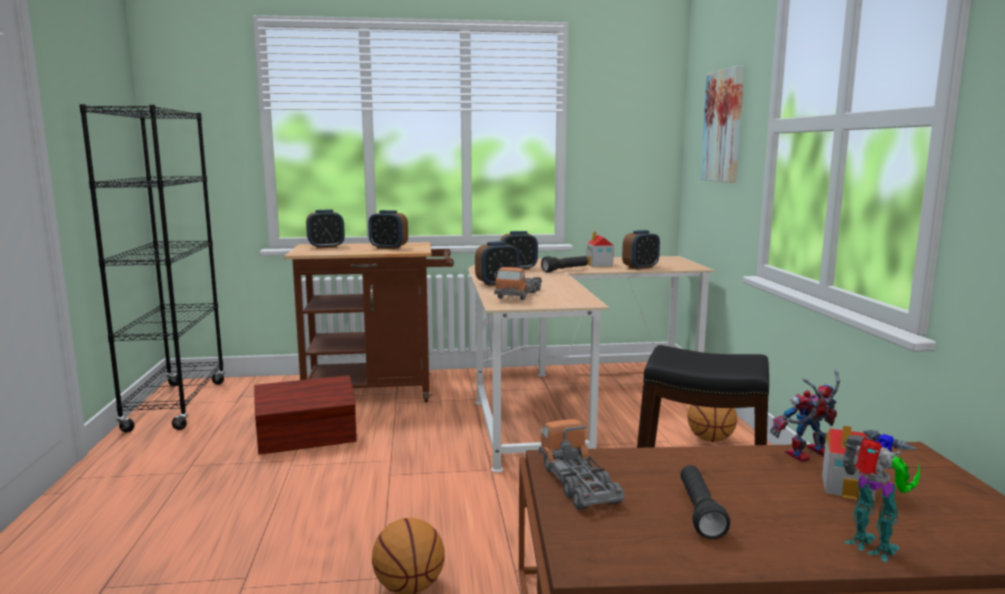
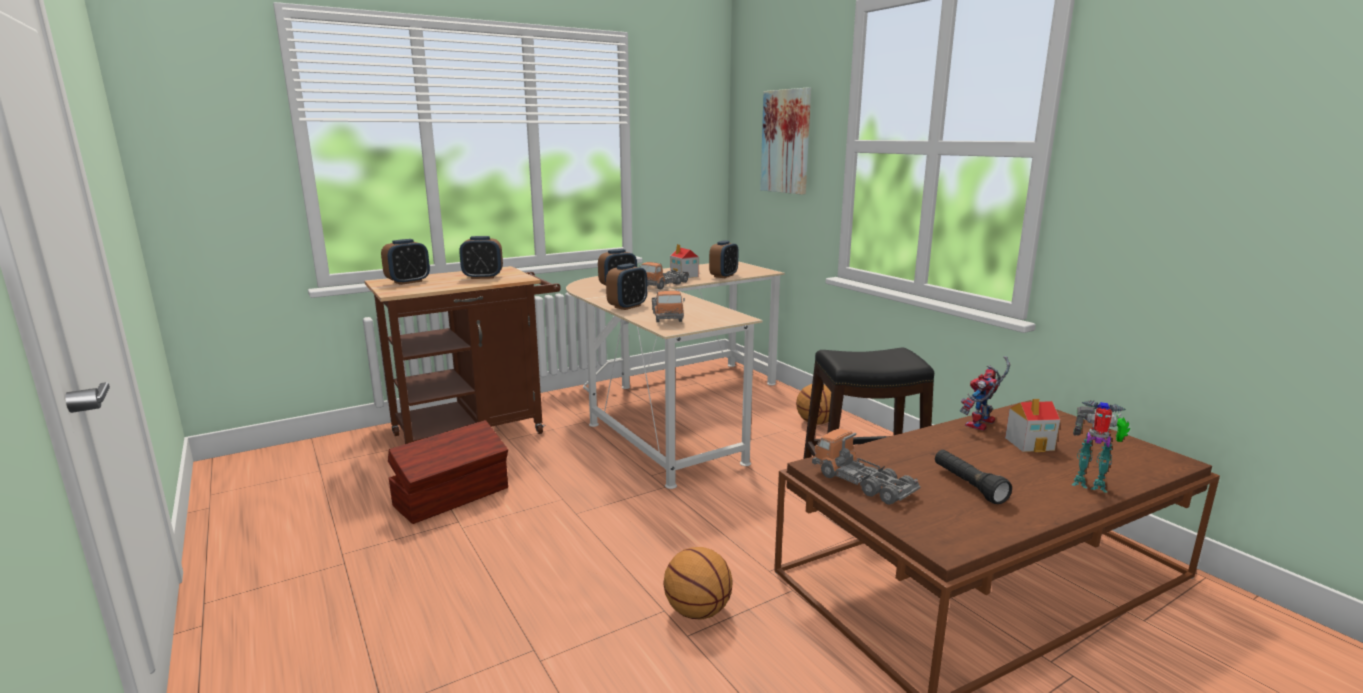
camera: 25 degrees left, 5 degrees up
(177, 405) = (244, 490): black bookcase -> none
(565, 270) = (664, 285): black flashlight -> toy truck

